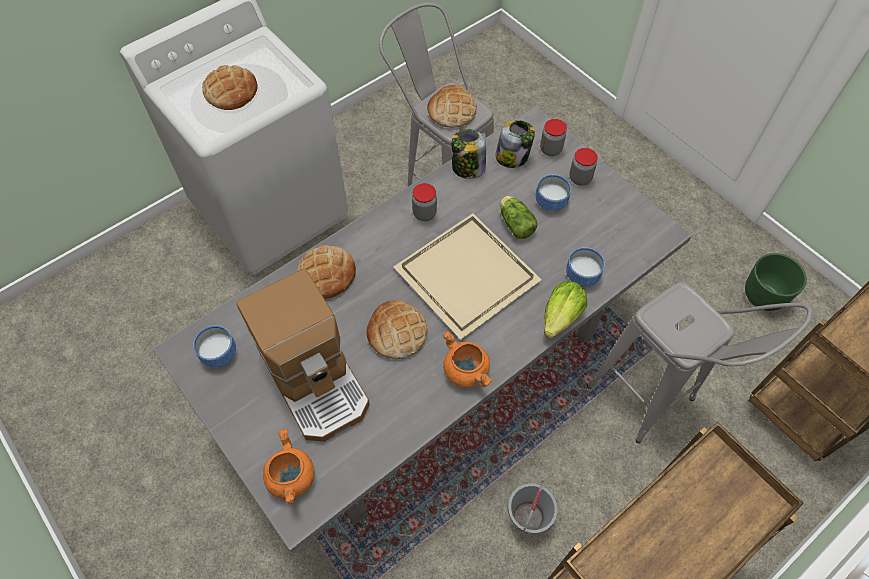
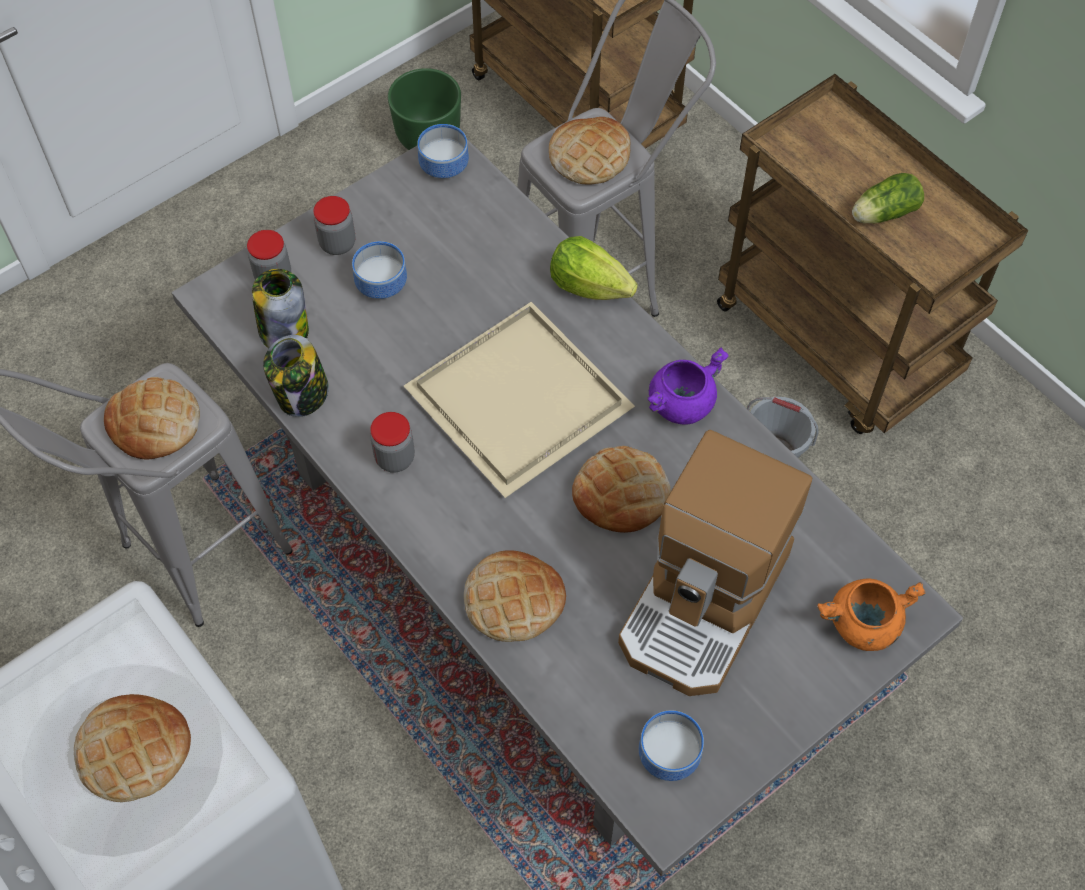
camera: 90 degrees left, 0 degrees up
(316, 379) = (705, 602): coffee machine -> coffee machine turned 150 degrees clockwise
(467, 371) = (681, 402): orange cooking pot -> purple cooking pot
(515, 223) = (420, 333): lettuce -> lettuce (882, 214)
(582, 276) = (521, 255): bowl -> bowl (446, 166)
(684, 323) = (589, 155): none -> bread

